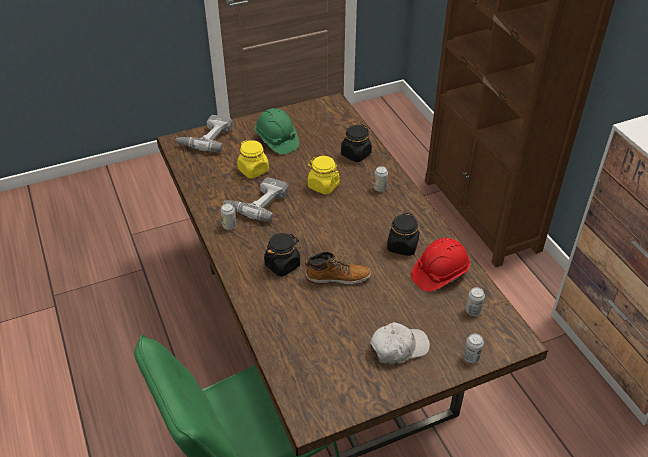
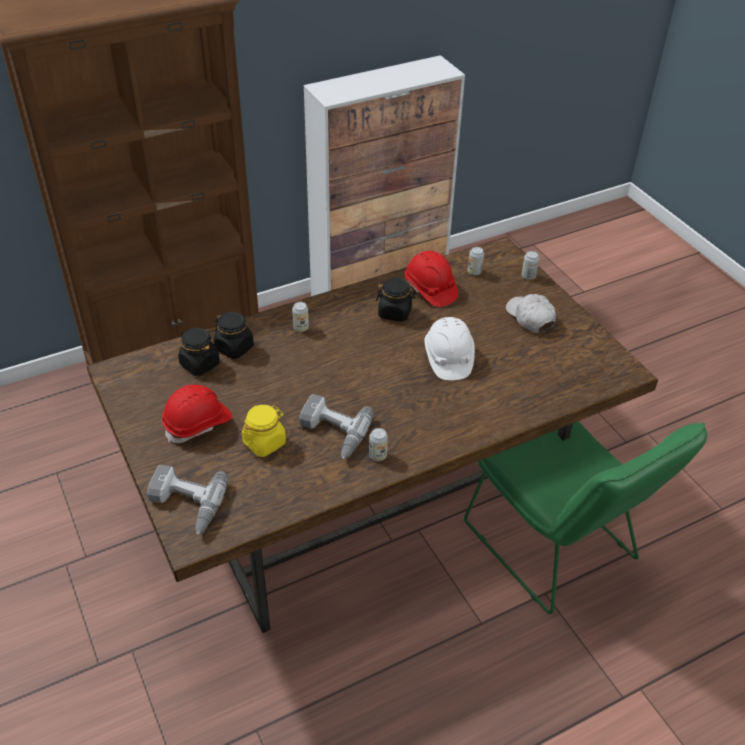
camera: 95 degrees left, 0 degrees up
(276, 140) = (198, 424): green hard hat -> red hard hat
(282, 265) = (437, 402): black jar -> black jar (199, 364)
(323, 185) = (296, 374): yellow jar -> none
(338, 277) = (448, 358): boot -> white hard hat

